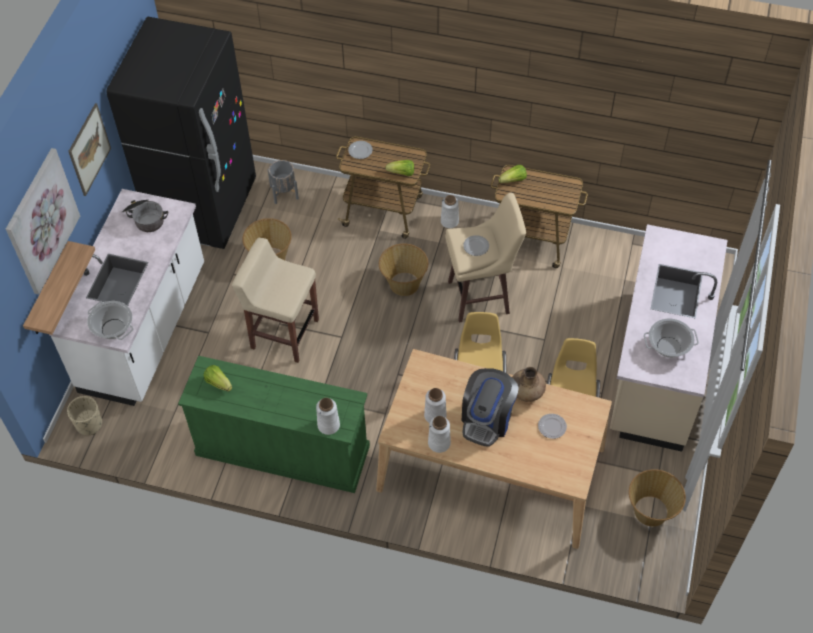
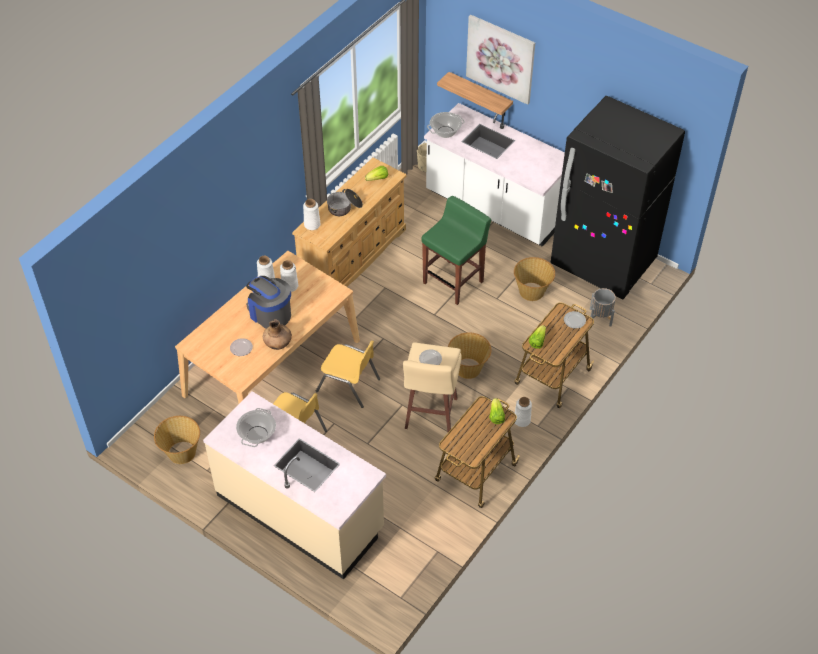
camera: 110 degrees right, 5 degrees down
(89, 149) = (568, 97): picture -> none
(145, 219) = (539, 164): cooking pot -> cooking pot (344, 207)
(281, 450) = (353, 256): green dresser -> beige dresser
(284, 333) = (454, 282): beige stool -> green stool

